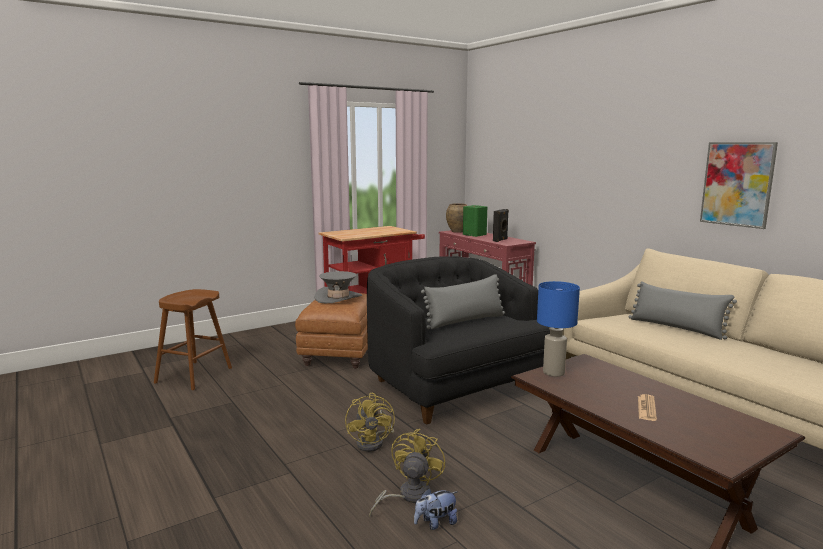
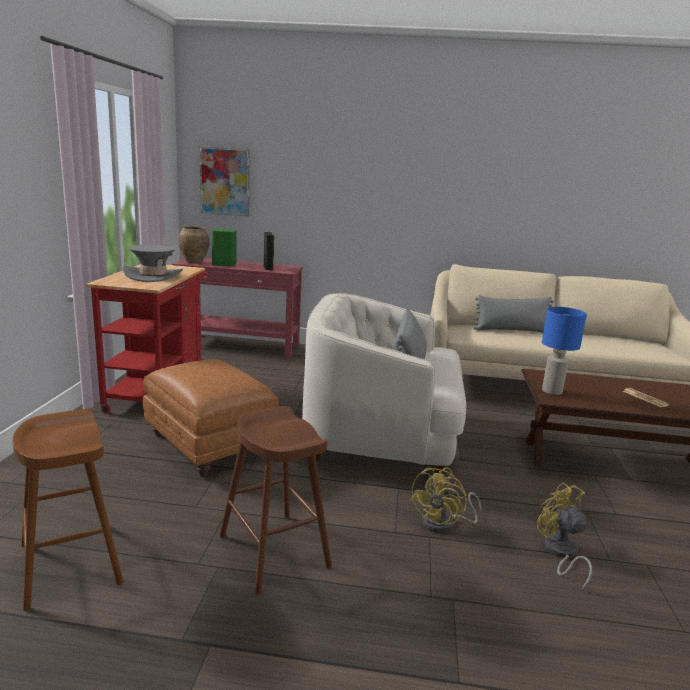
camera: 50 degrees left, 5 degrees up
(264, 408) = (274, 551): none -> brown stool
(338, 298) = (210, 372): grey hat -> grey hat (153, 276)
(374, 442) = (444, 524): yellow fan -> yellow fan turned 90 degrees clockwise
(435, 523) = (614, 562): plush toy -> none
(453, 386) = (382, 437): black armchair -> white armchair
(737, 184) = (517, 205): picture -> picture (225, 181)

